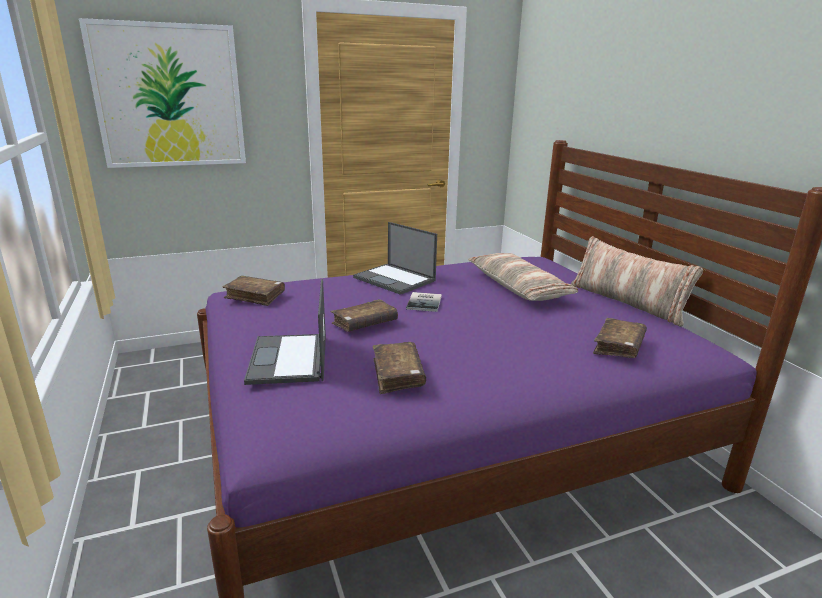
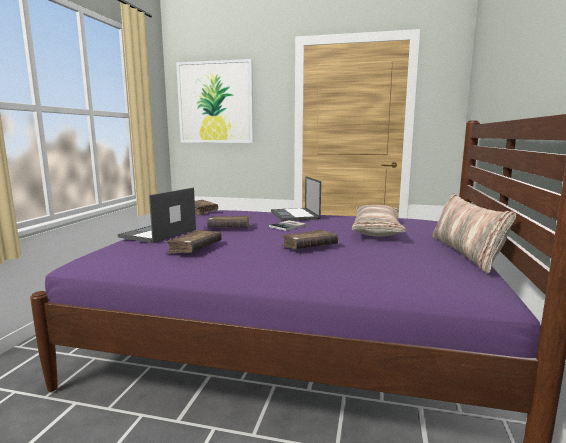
camera: 35 degrees right, 10 degrees down
(618, 346) = (385, 269): brown book -> brown book (309, 247)

